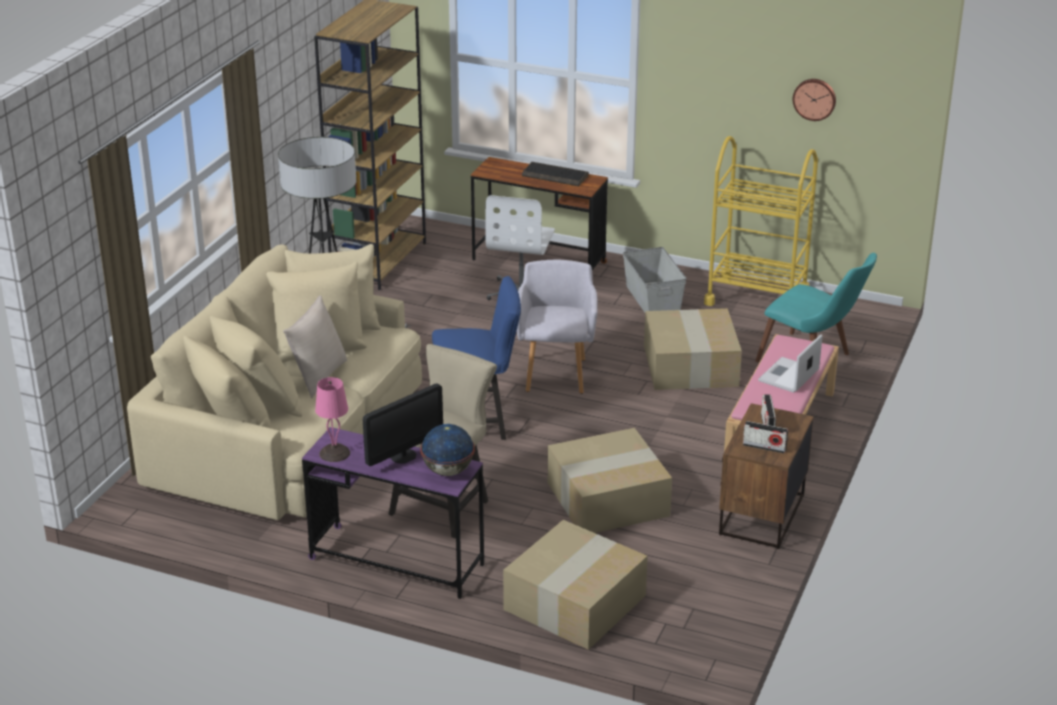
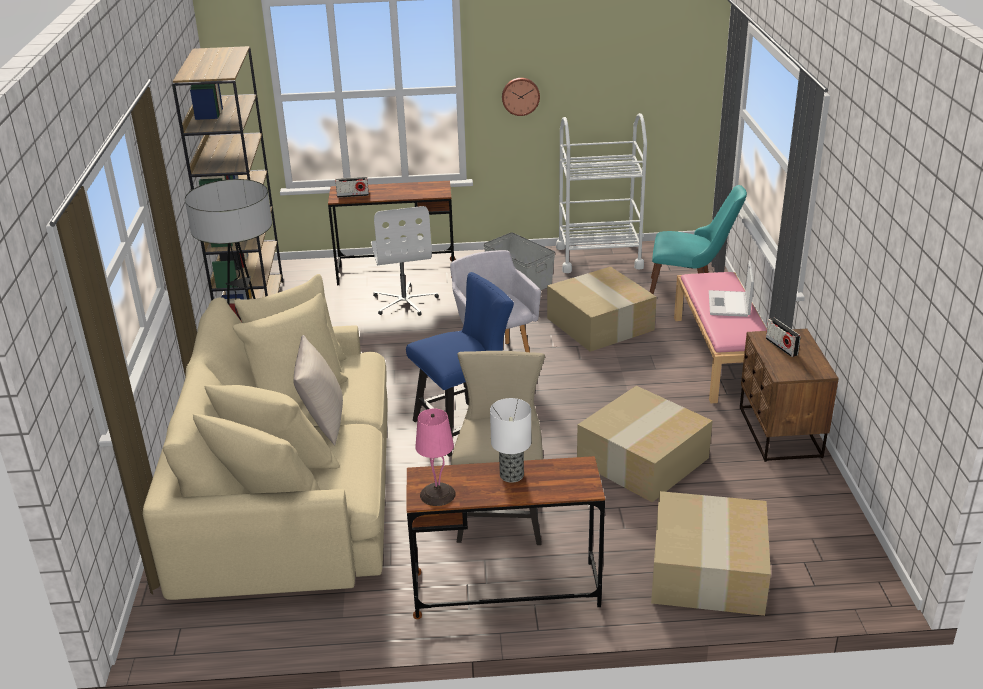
camera: 25 degrees left, 0 degrees up
(396, 562) = (505, 590): purple desk -> brown desk
(403, 456) = (511, 475): monitor -> table lamp
(447, 471) = (570, 476): globe -> none
(556, 176) = (405, 188): keyboard -> none
(756, 297) = (599, 257): yellow cart -> white cart
(764, 447) = (800, 366): radio -> radio (353, 195)
(814, 99) = (628, 70): wall clock -> wall clock (520, 96)

